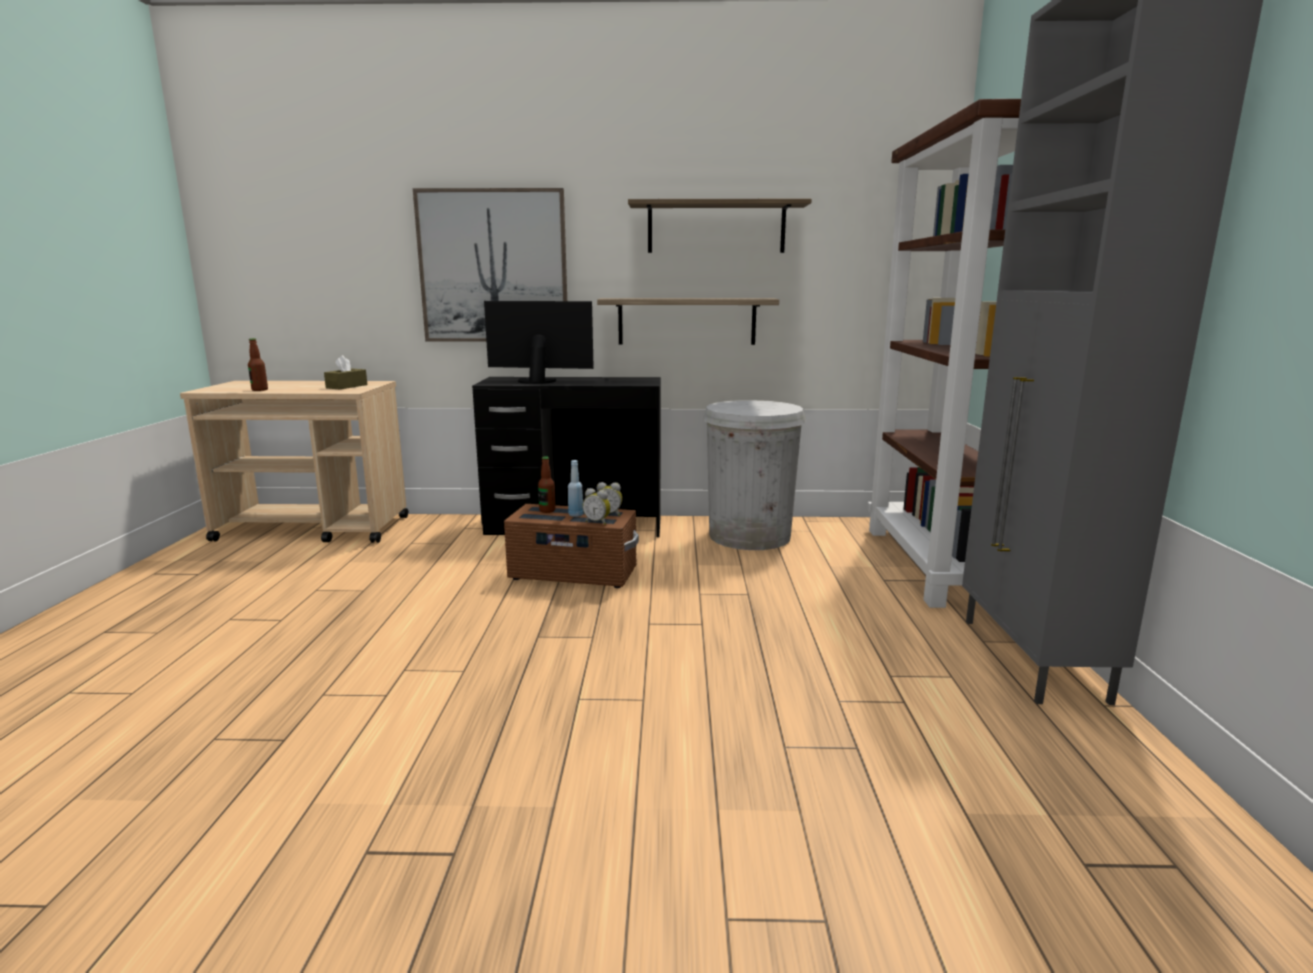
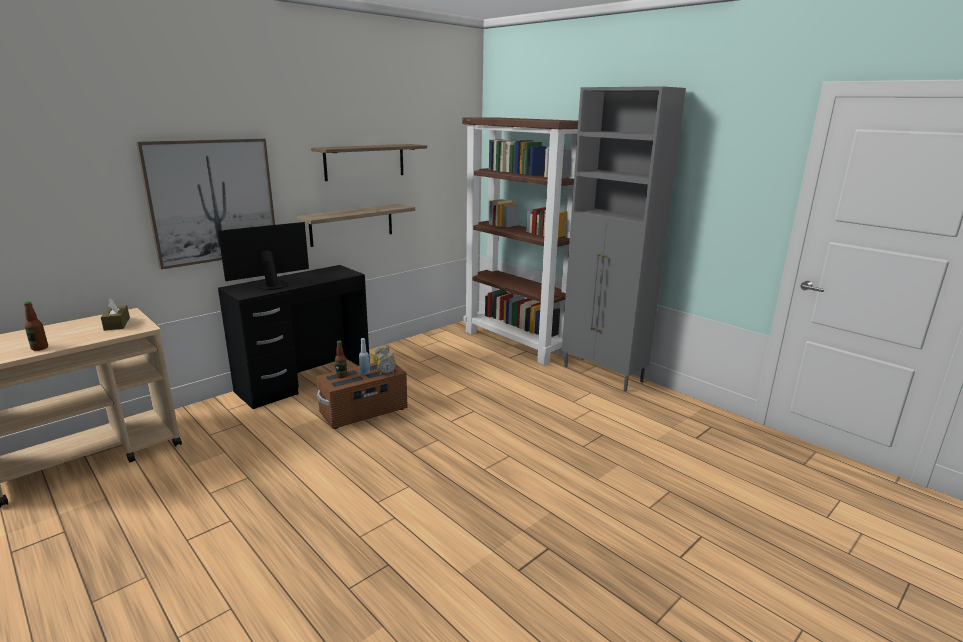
camera: 45 degrees left, 5 degrees up
(749, 536) = (416, 353): white trash can -> none

